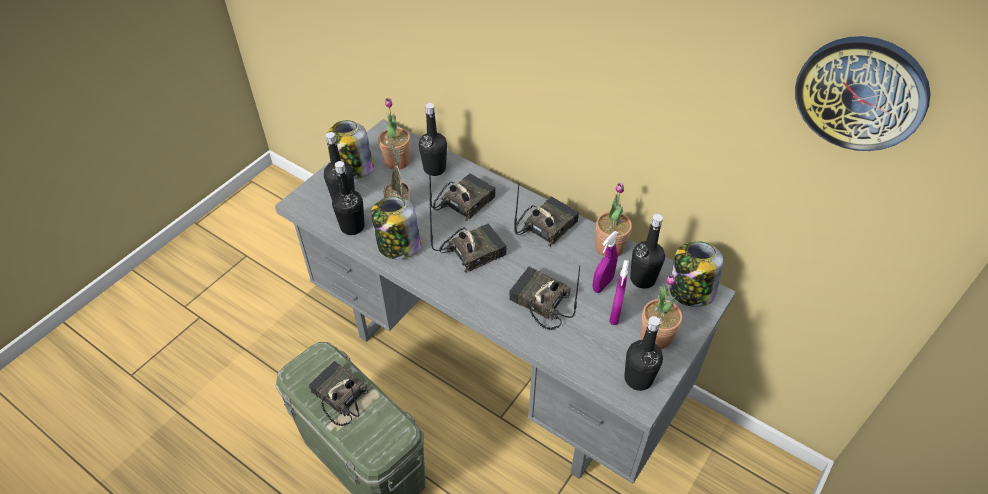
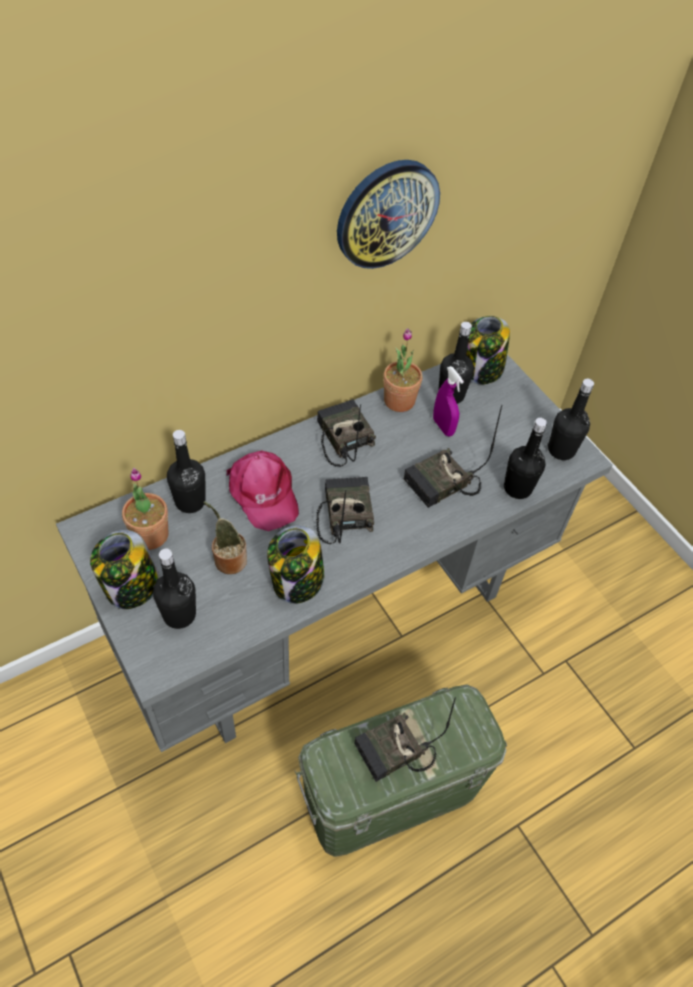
camera: 70 degrees left, 5 degrees up
(352, 227) = (237, 620): black bottle -> black bottle (517, 488)
(464, 201) = (263, 493): radio -> pink cap
(615, 314) = (483, 433): purple spray bottle -> none
(656, 336) = (521, 416): potted plant -> none
(860, 93) = (575, 93): wall clock -> wall clock (386, 213)

